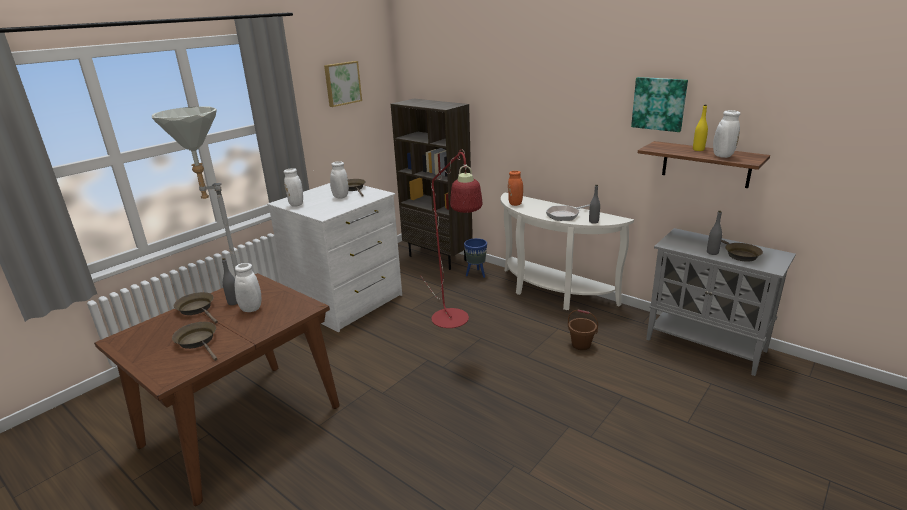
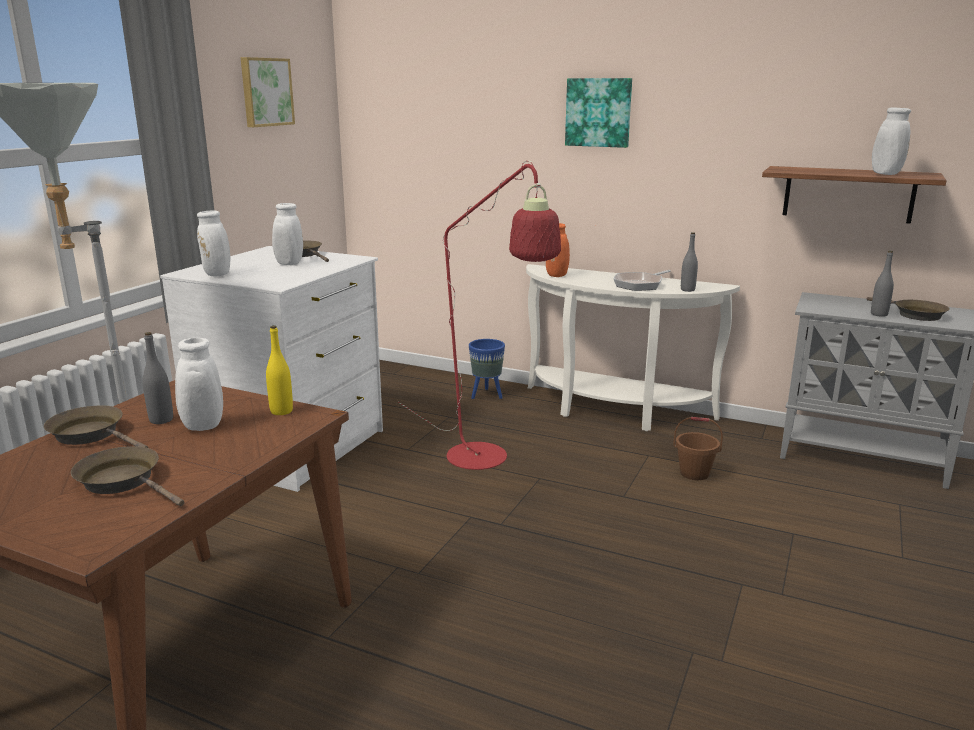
camera: 15 degrees left, 5 degrees down
(438, 258) = (416, 378): brown bookcase -> none
(659, 103) = (778, 110): picture -> picture (598, 112)
(698, 149) = (843, 170): yellow bottle -> yellow bottle (281, 411)

